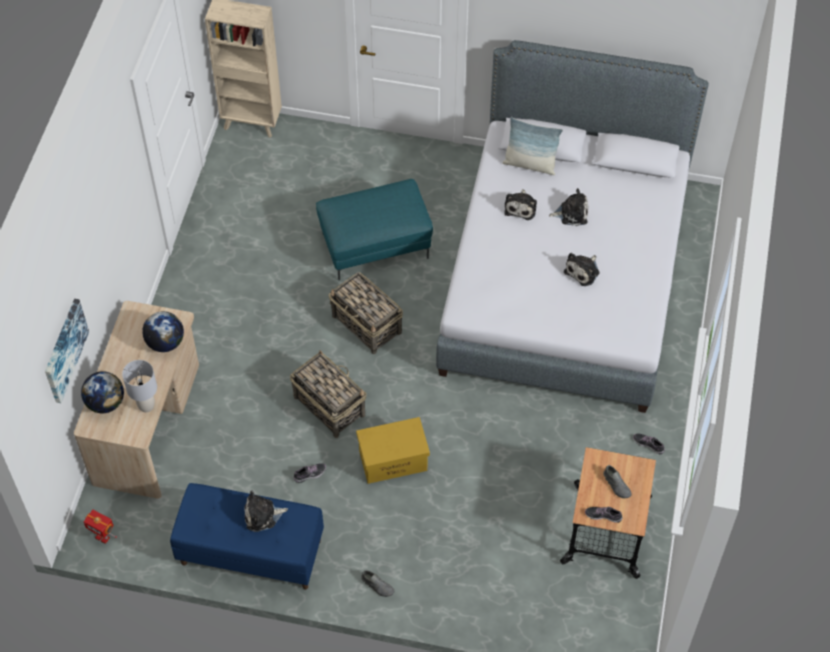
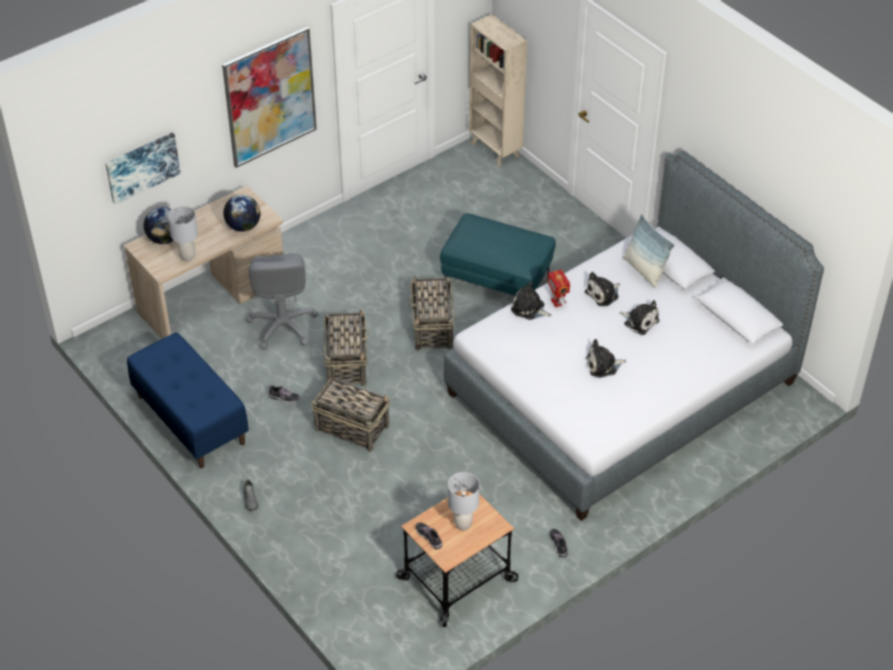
camera: 40 degrees right, 10 degrees down
(103, 537) = (108, 346): toy robot -> toy robot (557, 302)
(117, 203) = (270, 97): none -> picture
(239, 409) = (282, 326): none -> grey office chair
(262, 515) = (200, 383): plush toy -> plush toy (529, 309)
(392, 461) = (351, 427): yellow storage box -> basket
(617, 485) = (463, 524): grey shoe -> grey table lamp

